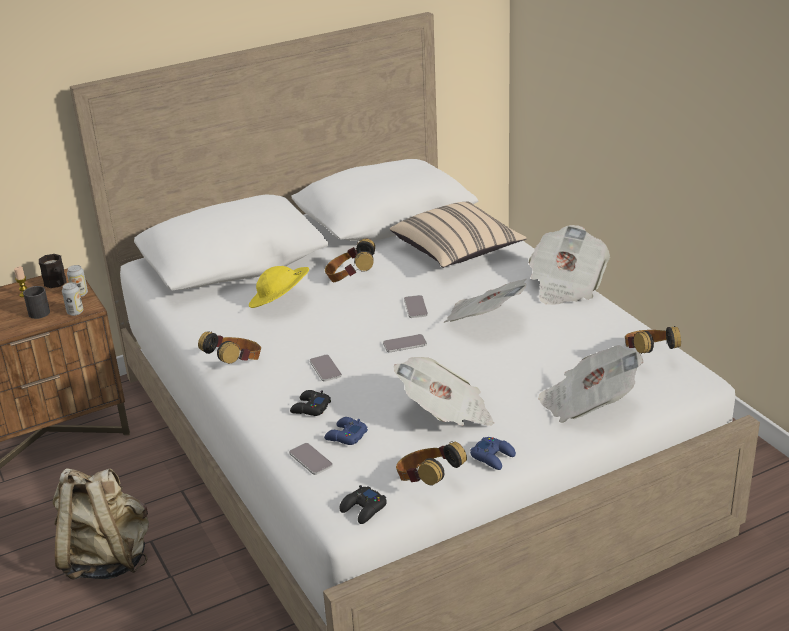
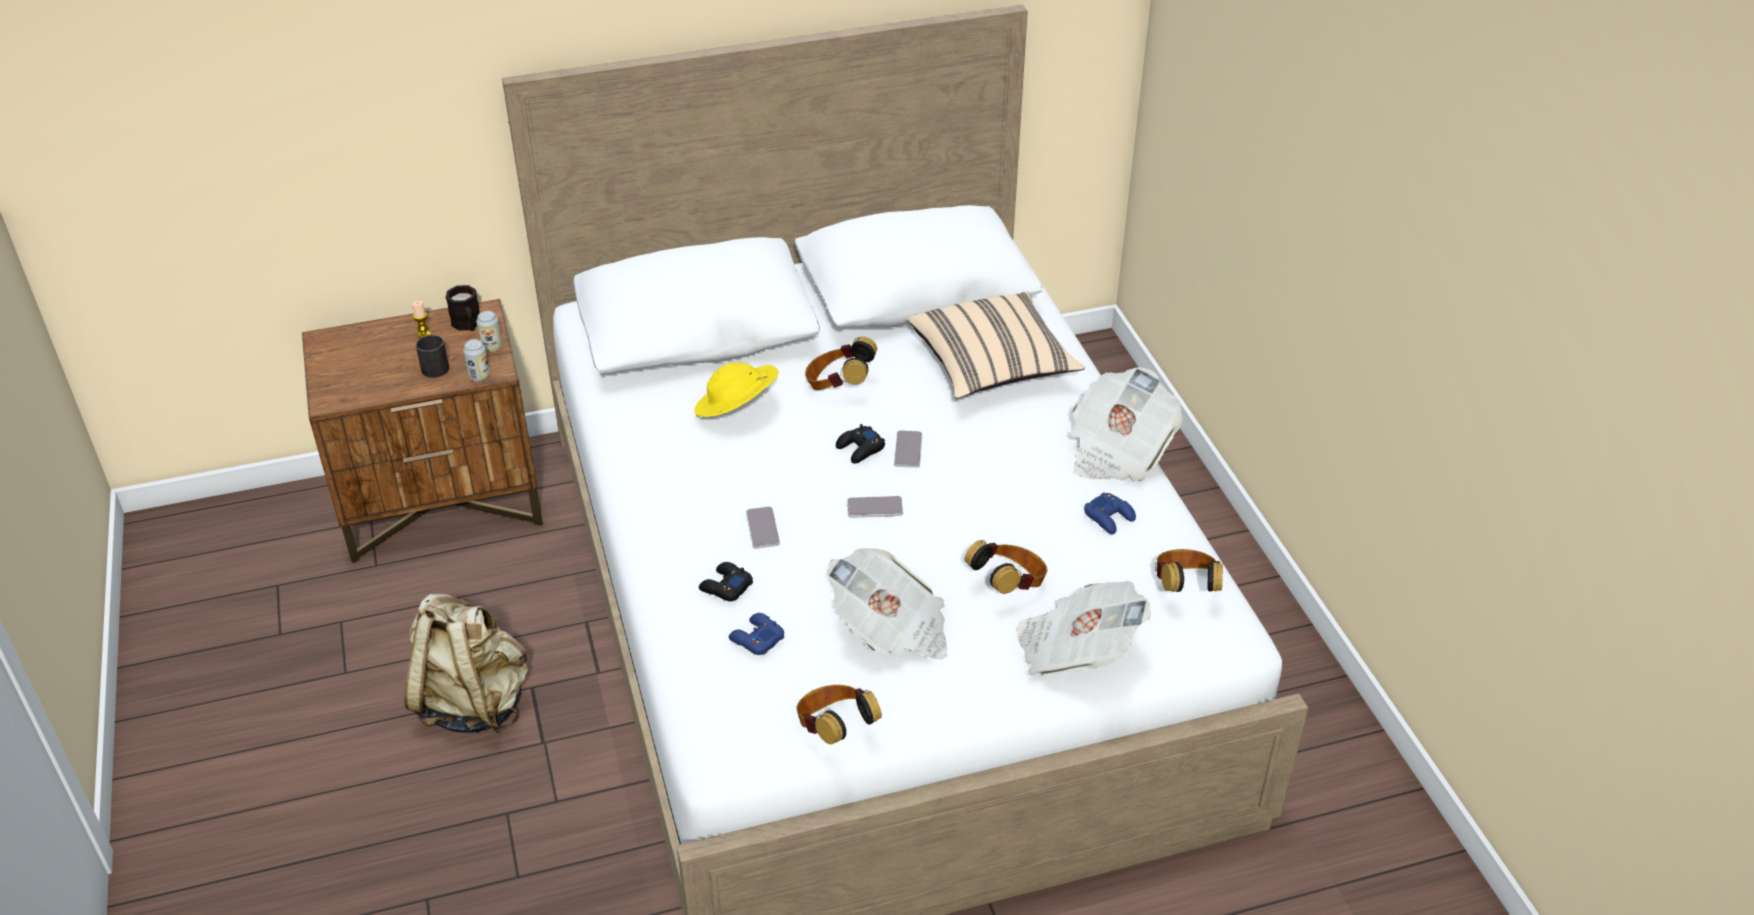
camera: 10 degrees right, 10 degrees up
(235, 365) = (653, 500): headphones -> headphones (1008, 585)
(310, 459) = (703, 666): phone -> none
(363, 509) = (744, 753): black game controller -> black game controller (860, 449)
(484, 320) = (990, 488): newspaper -> none
(493, 457) = (928, 708): blue game controller -> blue game controller (1109, 517)

